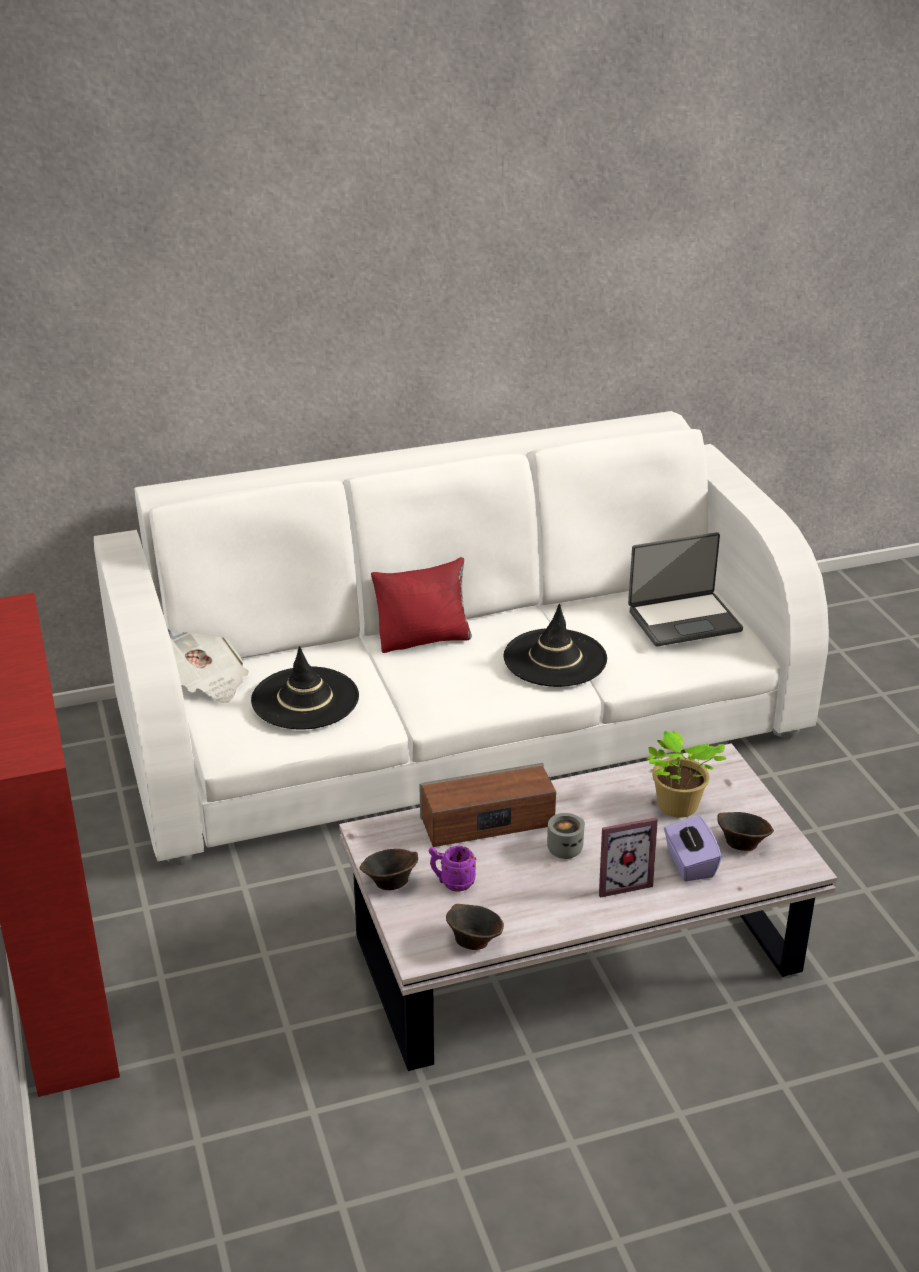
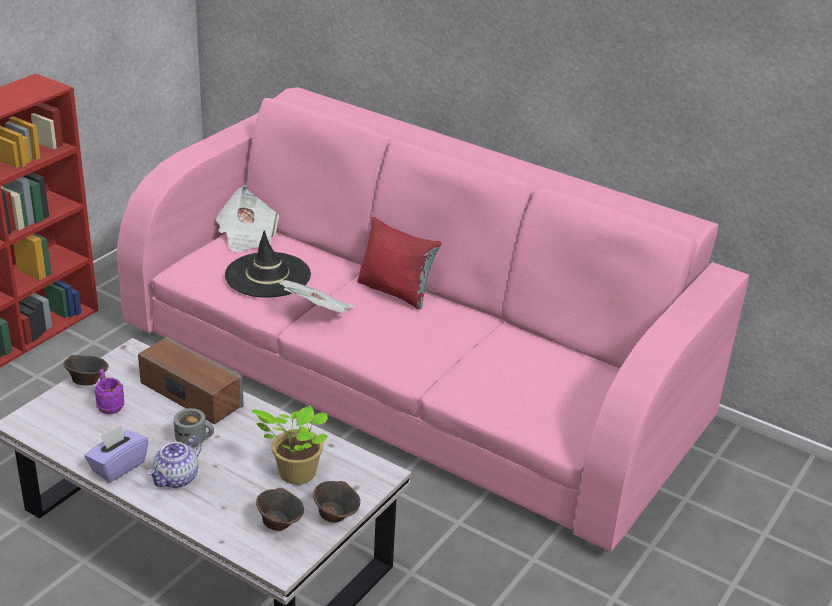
camera: 50 degrees right, 0 degrees up
(413, 697) = (318, 314): none -> newspaper
(459, 721) = (411, 376): white sofa -> pink sofa
(473, 941) = (54, 438): brown bowl -> brown bowl (336, 515)
(555, 658) = (438, 352): black hat -> none
(620, 881) = (176, 479): picture frame -> teapot
(683, 620) = (572, 392): laptop -> none
(689, 864) = (229, 505): purple tissue box -> purple tissue box (118, 466)

